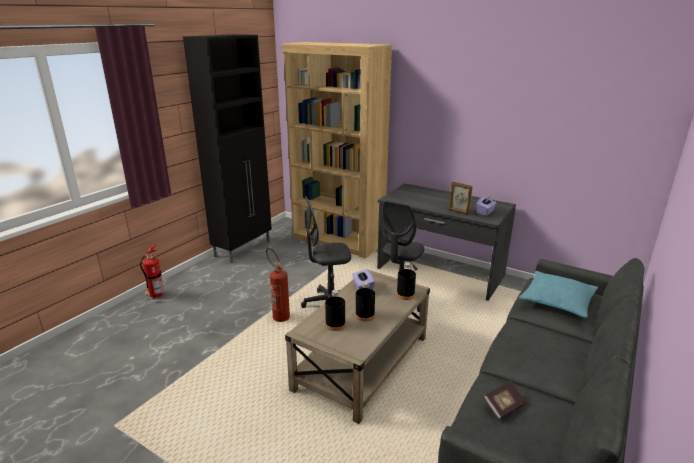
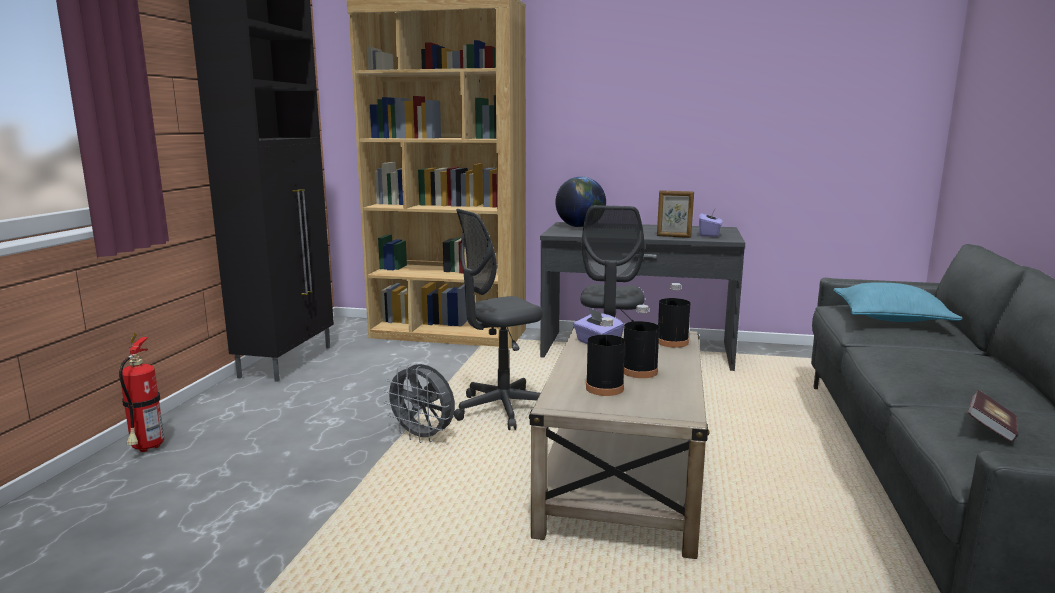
camera: 20 degrees left, 10 degrees down
(279, 315) = (423, 437): fire extinguisher -> grey fan
(412, 192) = (580, 227): none -> globe

